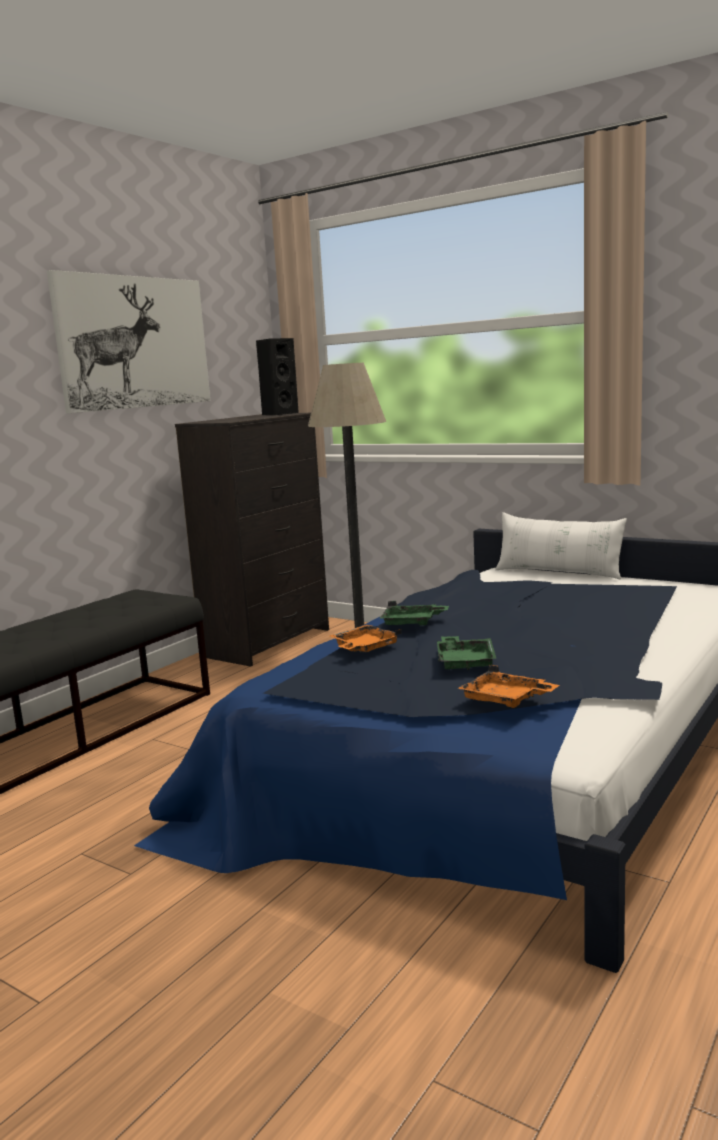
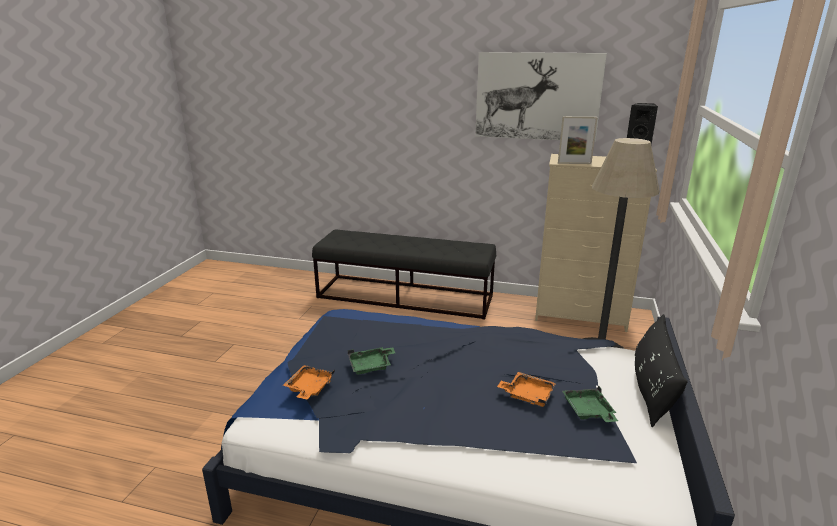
camera: 70 degrees right, 10 degrees up
(244, 419) = (574, 163): none -> picture frame
(269, 642) = (581, 316): black dresser -> beige dresser
(364, 648) = (395, 330): orange tray -> orange tray (527, 395)
(412, 623) = (442, 336): green tray -> green tray (588, 411)
(558, 573) = (651, 389): white pillow -> black pillow

